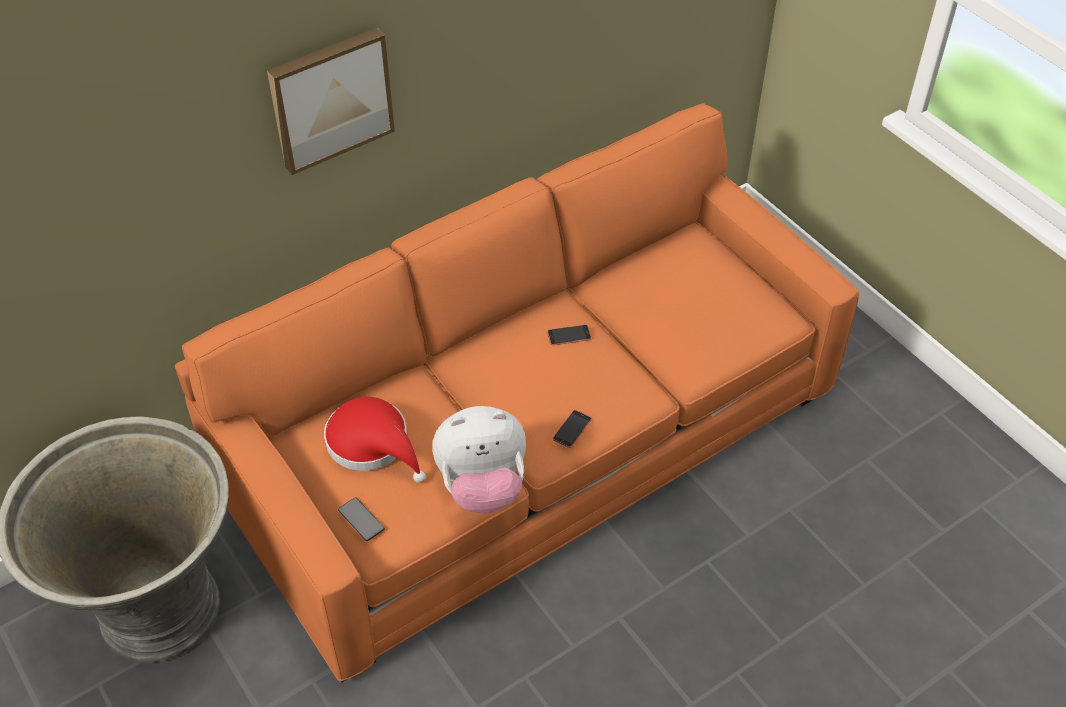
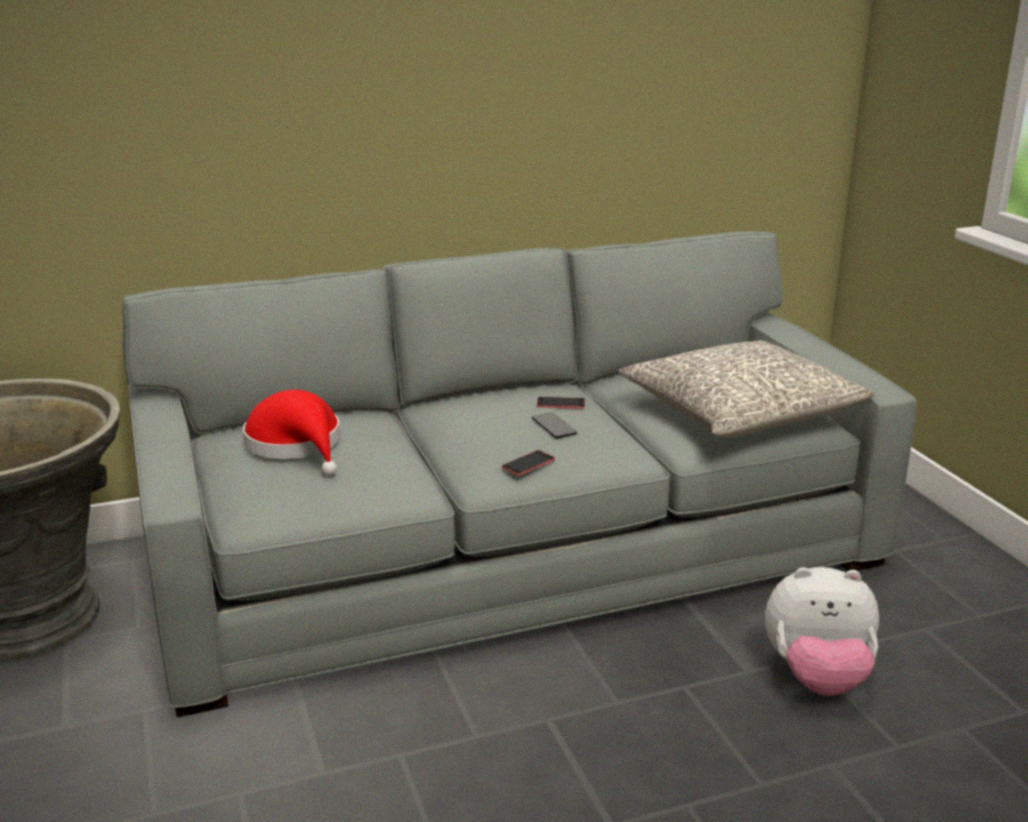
camera: 15 degrees right, 25 degrees down
(330, 98) = (332, 72): picture -> none
(361, 520) = (243, 493): phone -> phone (553, 426)
(482, 486) = (399, 491): plush toy -> plush toy (817, 678)
(534, 439) = (515, 553): orange sofa -> grey sofa
(718, 318) = (740, 412): none -> grey pillow

